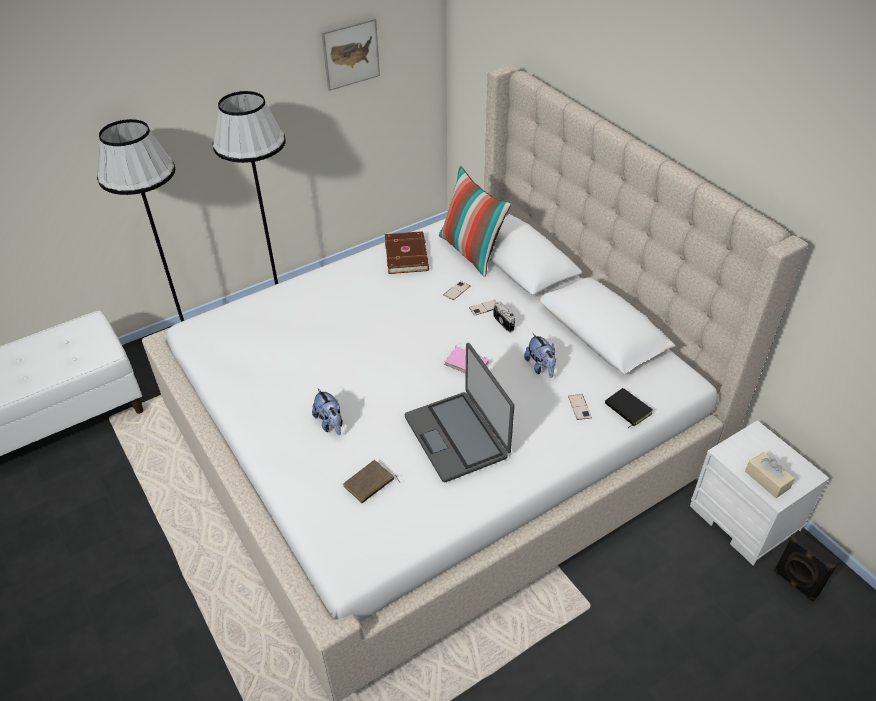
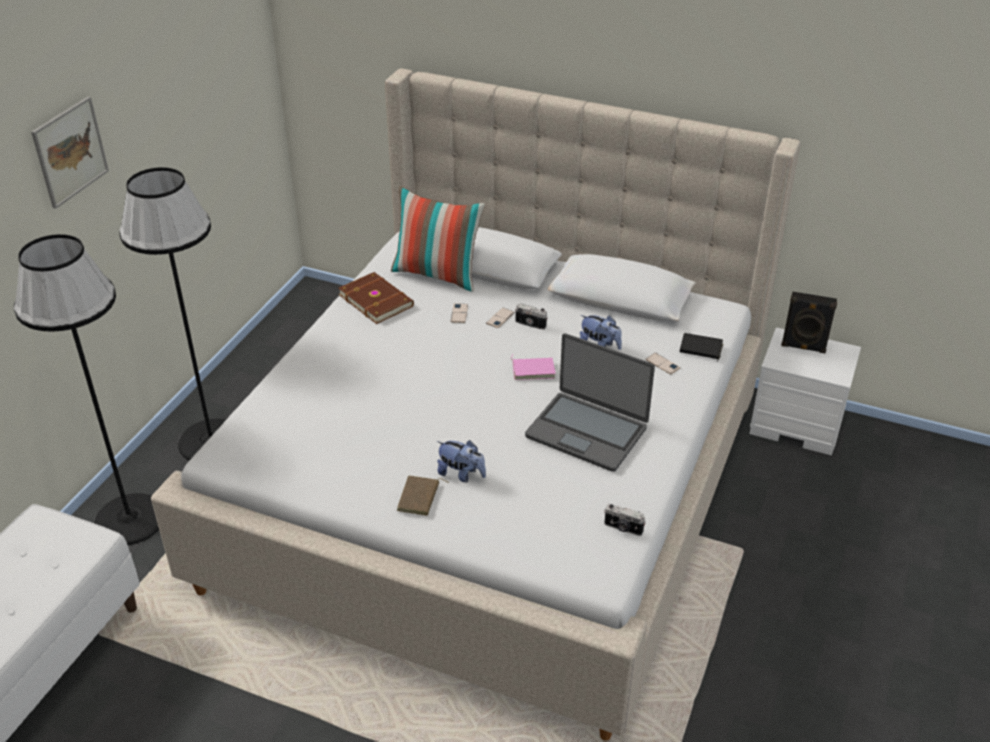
camera: 35 degrees left, 5 degrees down
(351, 54) = (204, 104): picture -> picture (70, 151)
(369, 484) = (552, 504): brown book -> brown book (420, 498)
(403, 535) = (623, 528): none -> camera
(767, 480) = (822, 368): beige tissue box -> none
(795, 583) = (870, 453): black speaker -> black speaker (803, 347)

